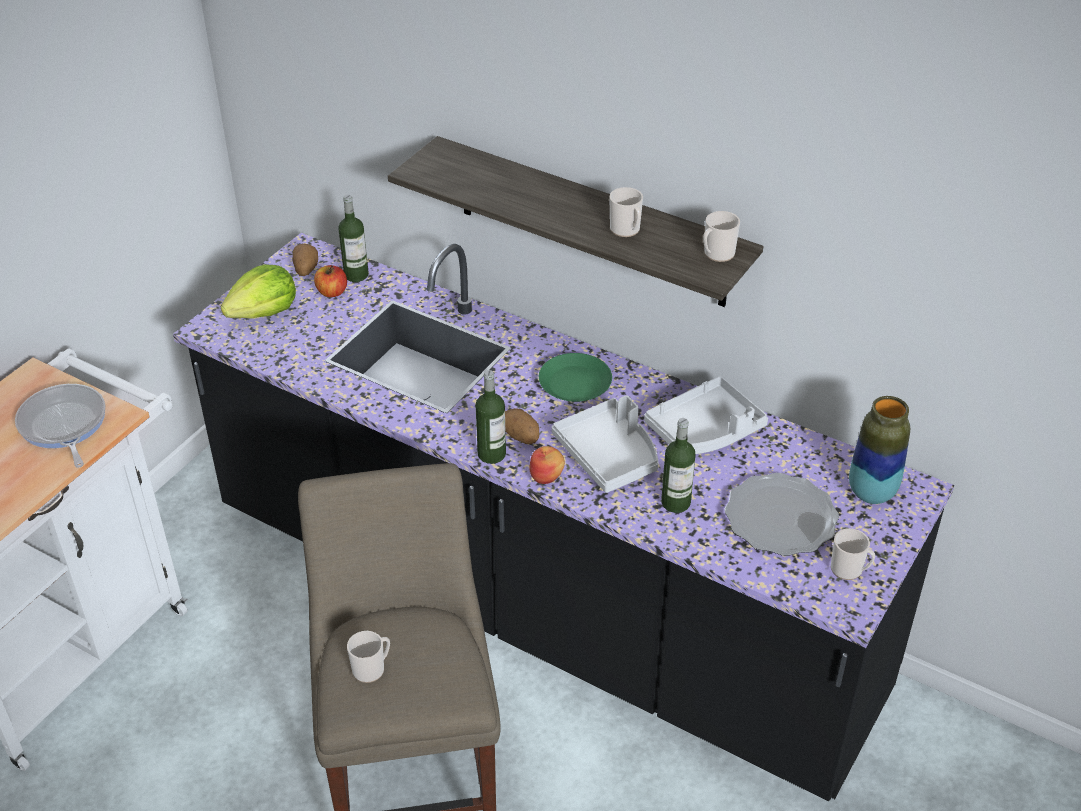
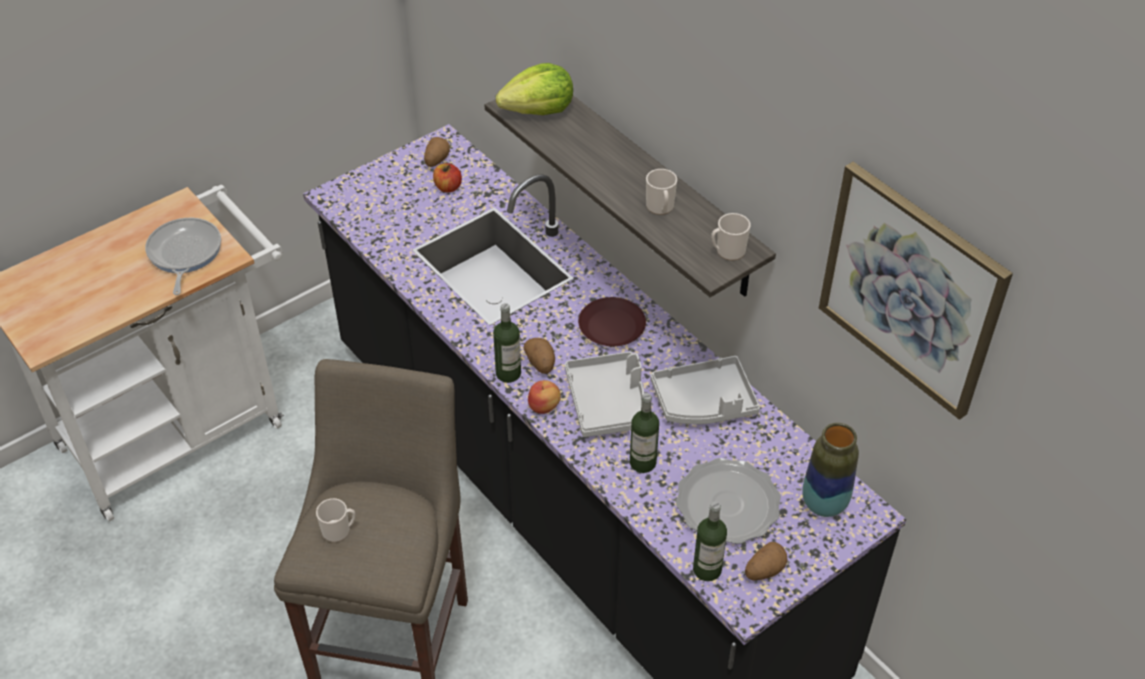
camera: 20 degrees right, 5 degrees up
(264, 312) = (384, 192): lettuce -> lettuce (539, 110)
(356, 275) = (475, 176): bottle -> bottle (707, 569)
(576, 384) = (612, 327): green plate -> brown plate
(849, 570) = (764, 570): mug -> potato
(943, 230) = (911, 289): none -> picture

